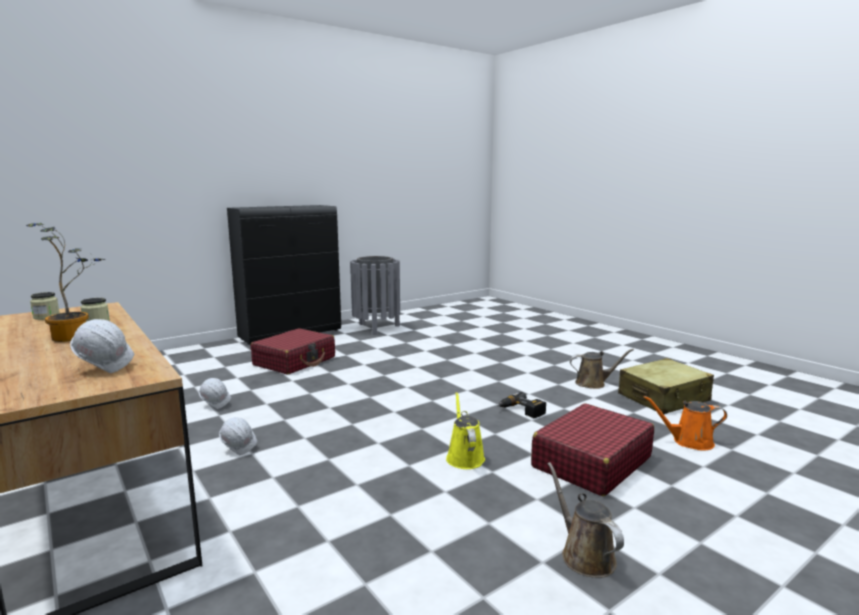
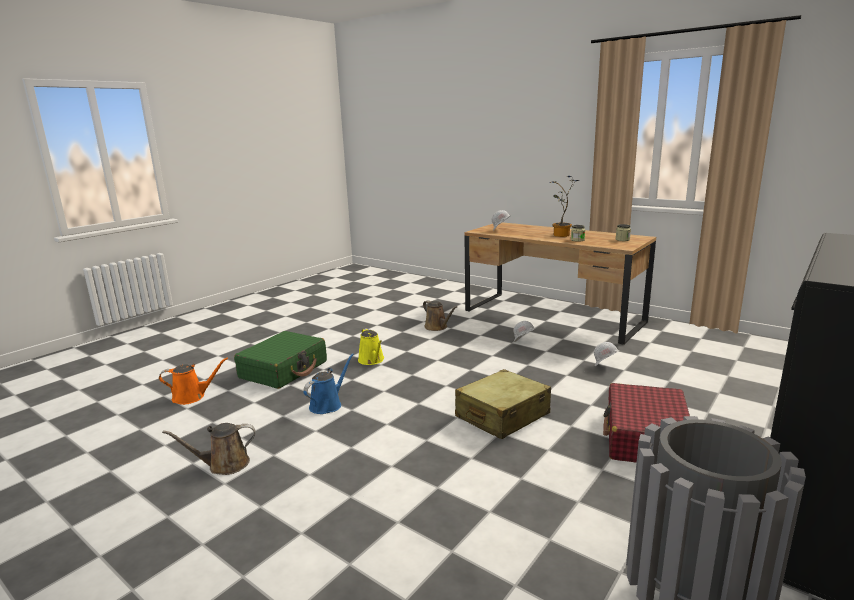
camera: 165 degrees right, 5 degrees up
(521, 411) = (328, 404): power drill -> blue watering can
(584, 555) = (309, 332): brown watering can -> brown watering can (437, 327)
(591, 462) = (284, 370): red suitcase -> green suitcase
(664, 398) = (155, 450): beige suitcase -> beige suitcase (502, 416)

